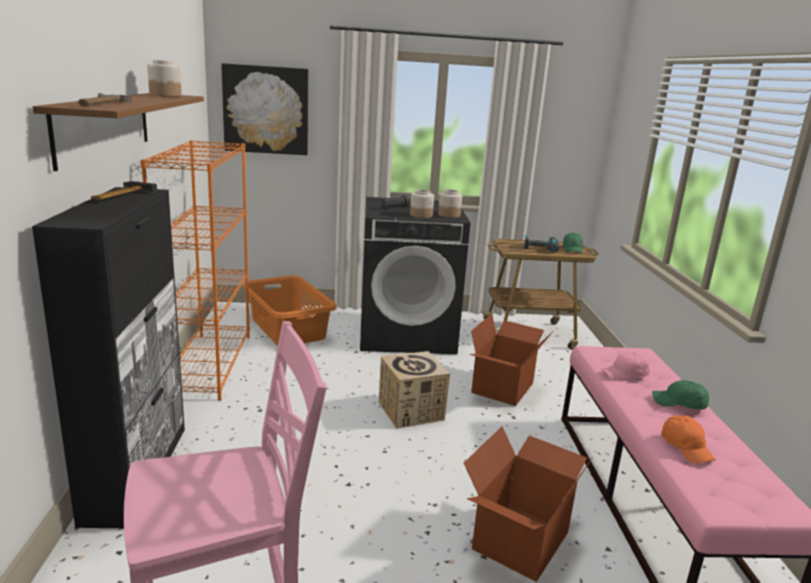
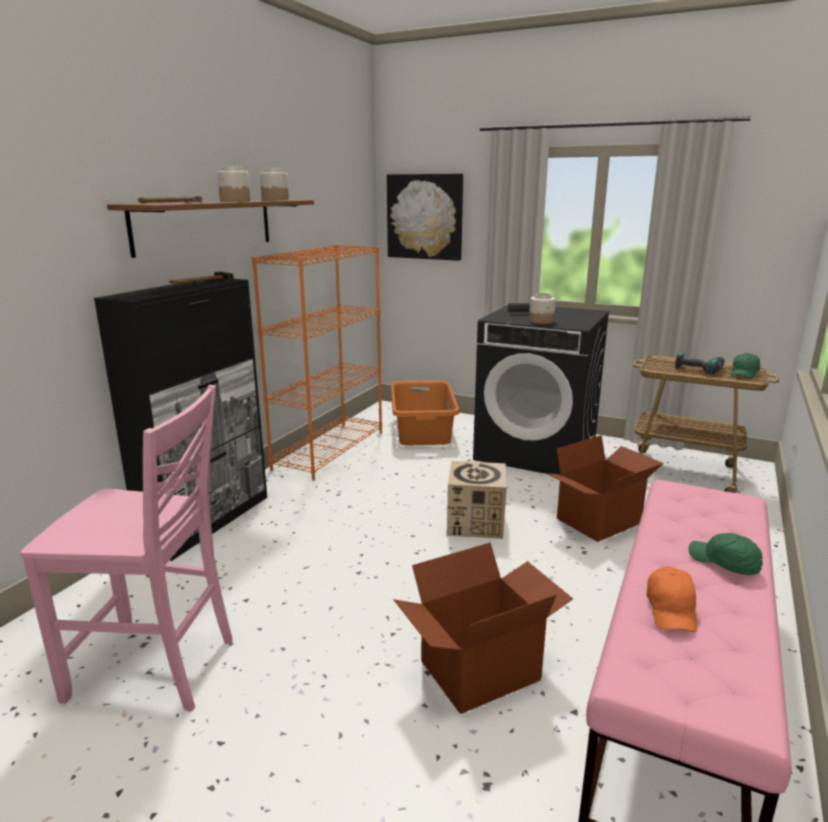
camera: 30 degrees right, 0 degrees up
(448, 215) = (574, 322): jar -> jar (235, 201)
(626, 375) = (685, 519): pink cap -> none

